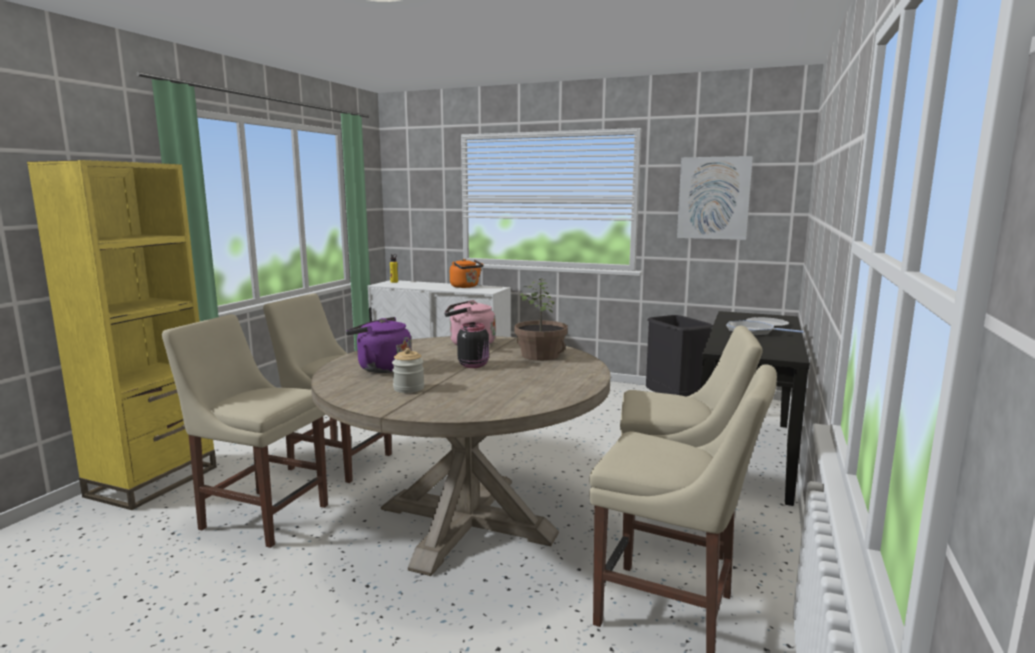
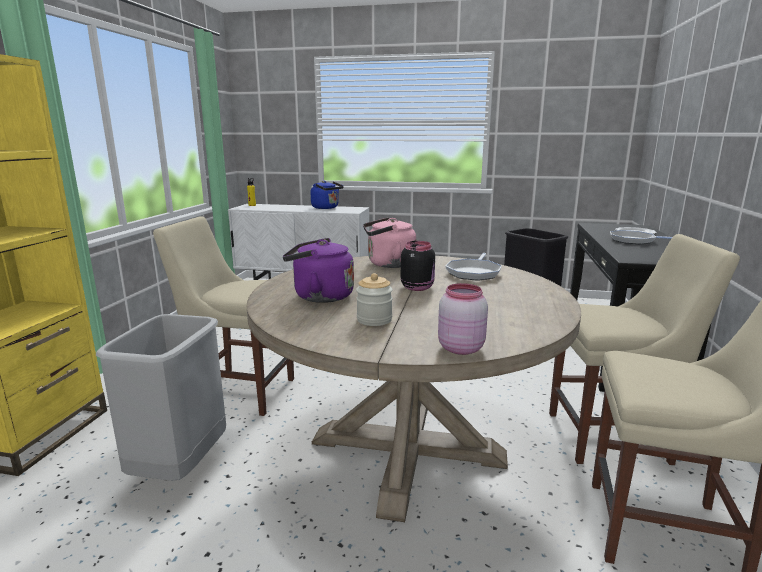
camera: 10 degrees left, 5 degrees up
(260, 515) = (179, 466): beige chair -> grey trash can
(456, 412) = (460, 347): none -> pink jar
(466, 287) = (326, 208): orange kettle -> blue kettle
(541, 355) = (474, 273): potted plant -> frying pan
(713, 198) = (561, 119): picture -> none

